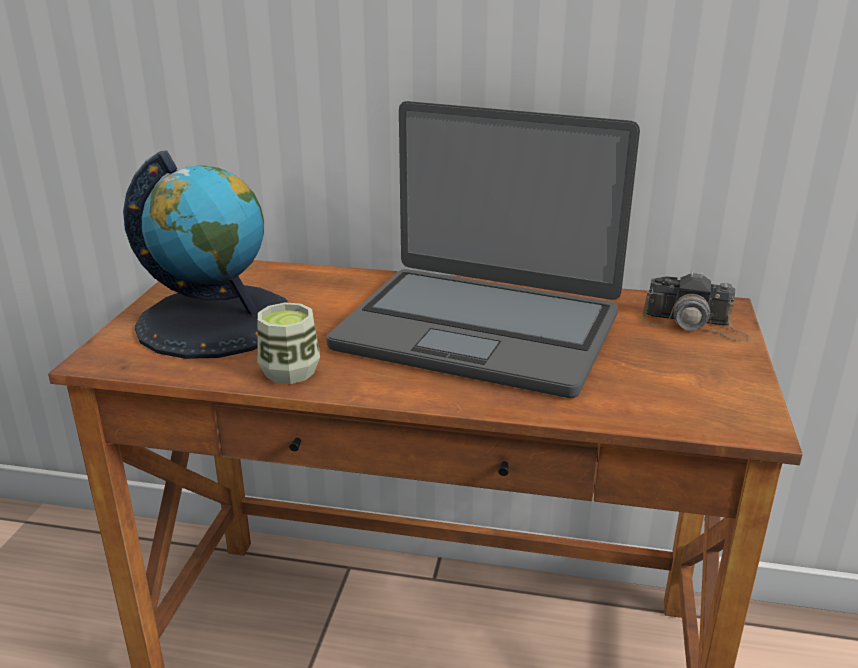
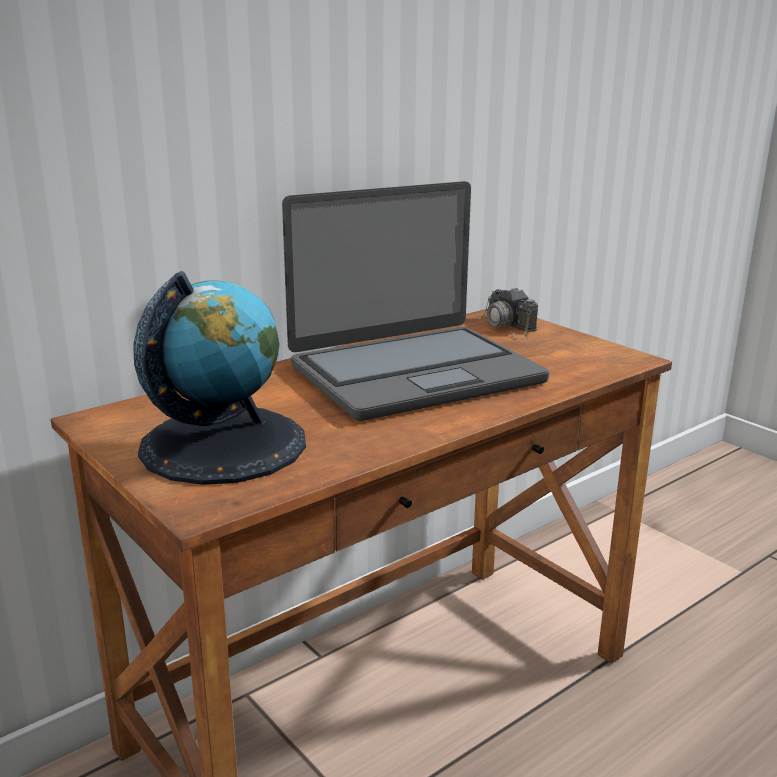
camera: 50 degrees left, 5 degrees down
(290, 371) = (367, 444): cup -> none
(695, 324) = (508, 326): camera -> camera turned 90 degrees clockwise

